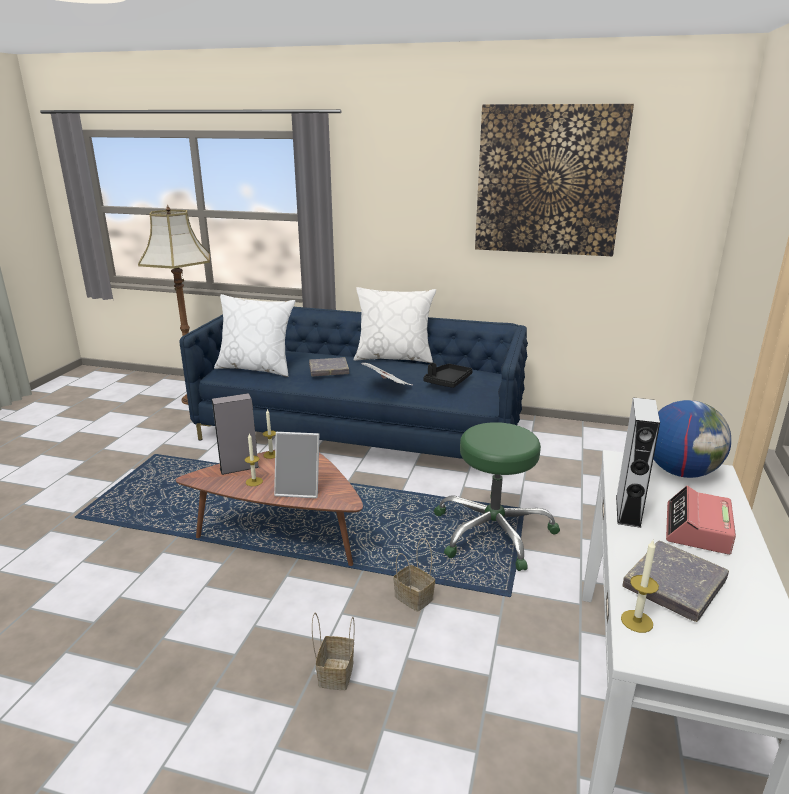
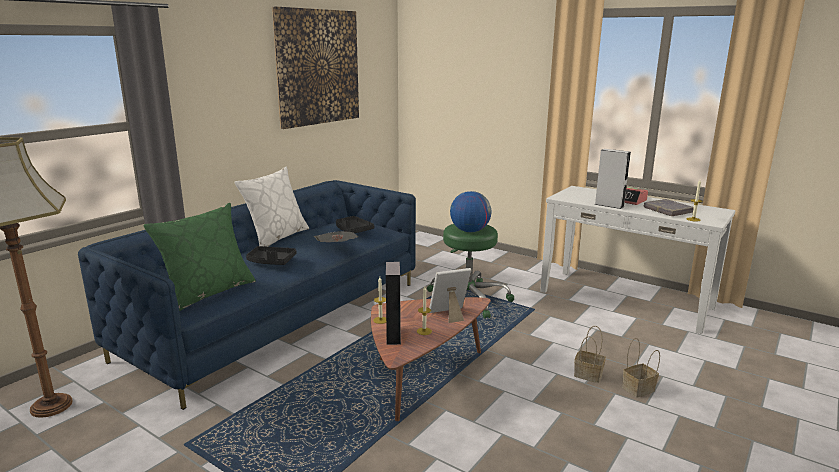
camera: 70 degrees left, 5 degrees down
(257, 368) = (208, 293): white pillow -> green pillow
(299, 489) = (449, 315): picture frame -> picture frame turned 135 degrees counterclockwise
(328, 370) = (271, 262): grey book -> black tray
(412, 597) = (524, 338): basket -> basket (638, 389)
(681, 472) = (575, 192): globe -> globe (469, 231)

